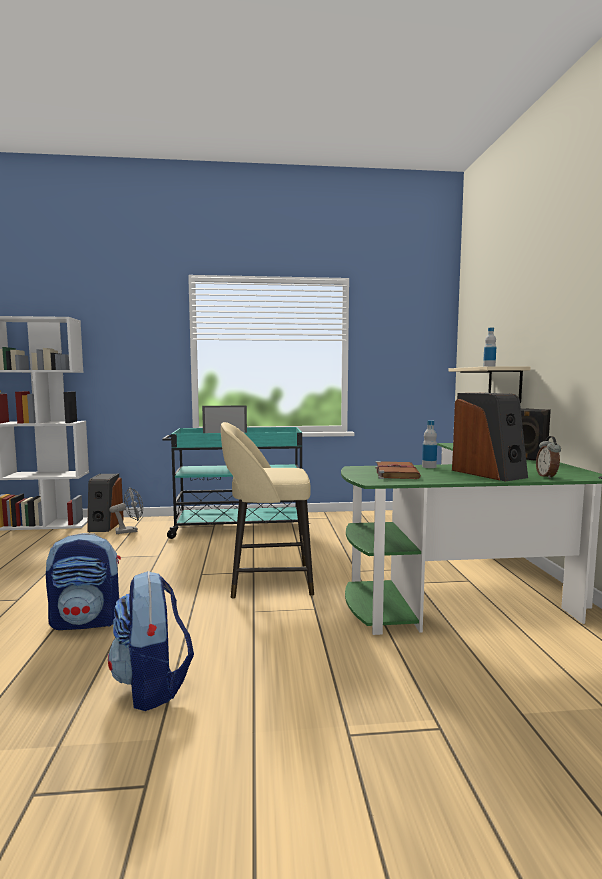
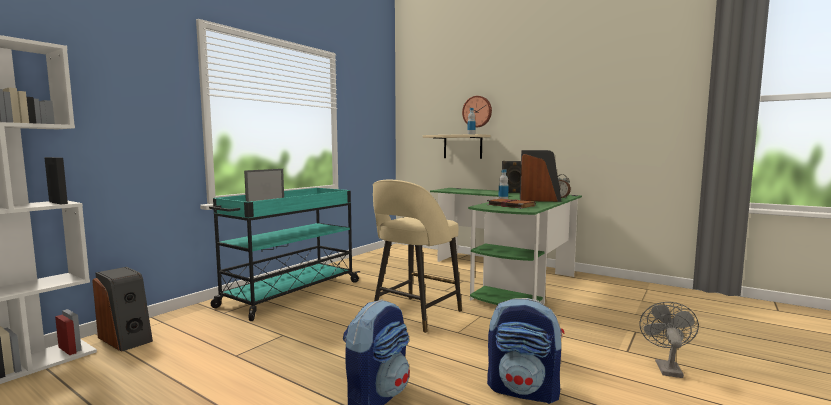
camera: 50 degrees left, 0 degrees up
(130, 531) = (181, 331): grey fan -> grey fan (666, 367)
(520, 331) = (477, 111): none -> wall clock

